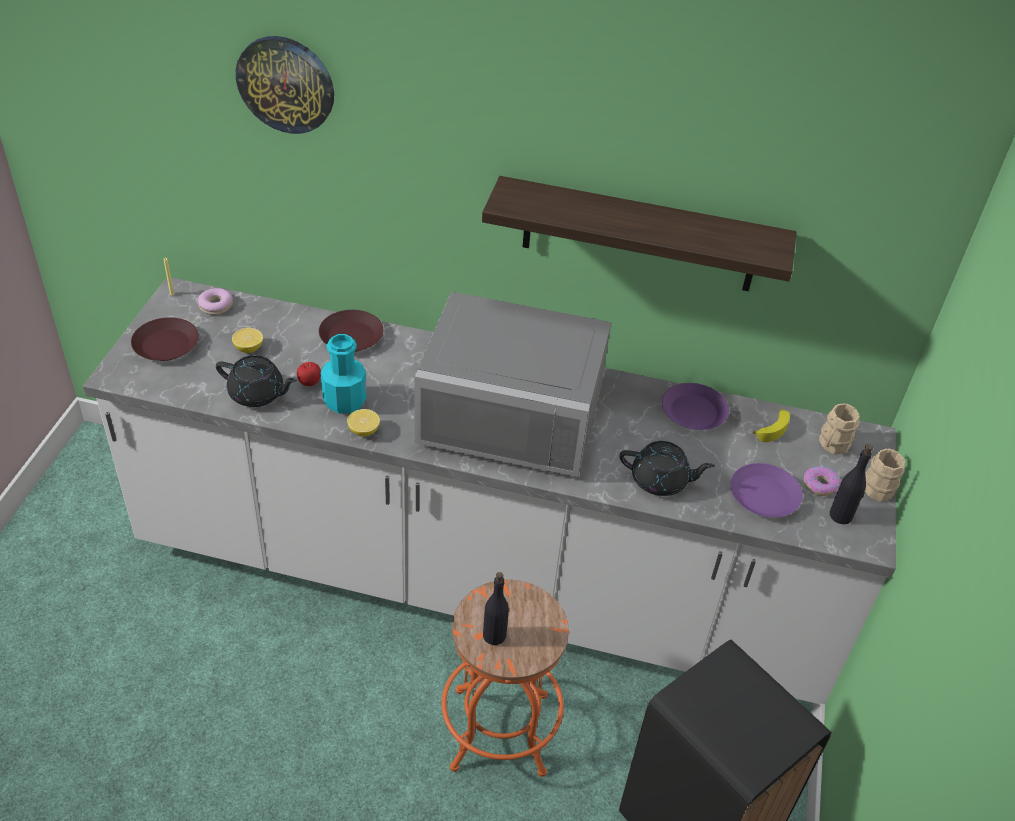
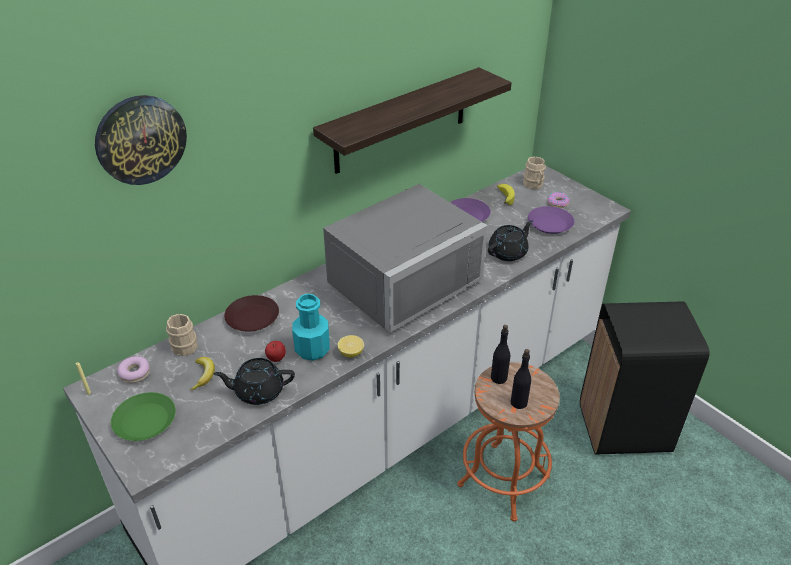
camera: 50 degrees left, 5 degrees down
(166, 344) = (145, 420): brown plate -> green plate
(248, 348) = (204, 375): lemon -> banana
(257, 394) = (258, 391): black teapot -> black teapot turned 150 degrees counterclockwise
(841, 515) = (584, 207): black bottle -> black bottle (499, 378)
(879, 485) = (573, 186): beige mug -> beige mug (183, 344)

